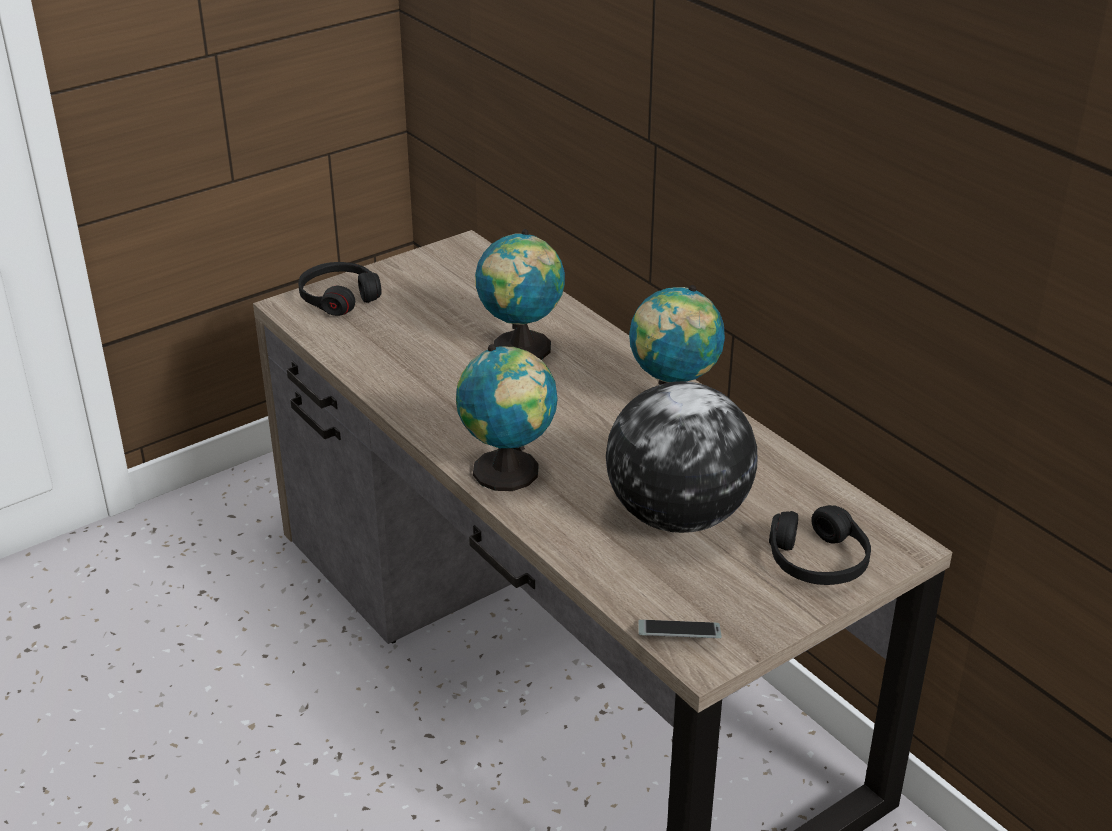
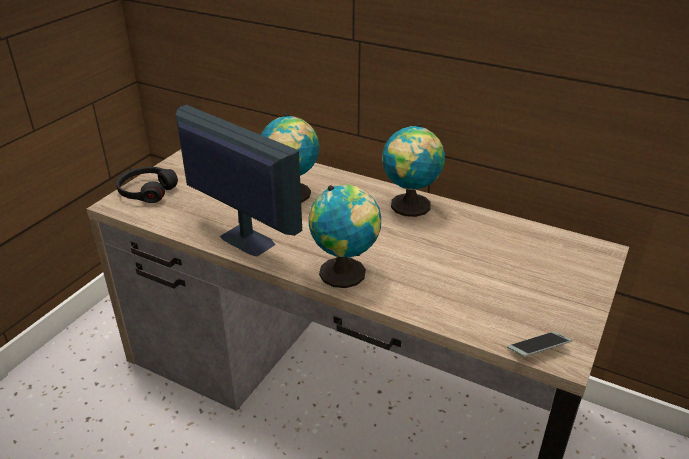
camera: 25 degrees left, 0 degrees up
(417, 395) = (246, 239): none -> monitor
(678, 516) = (469, 270): globe -> none
(818, 561) = (569, 274): black headphones -> none

